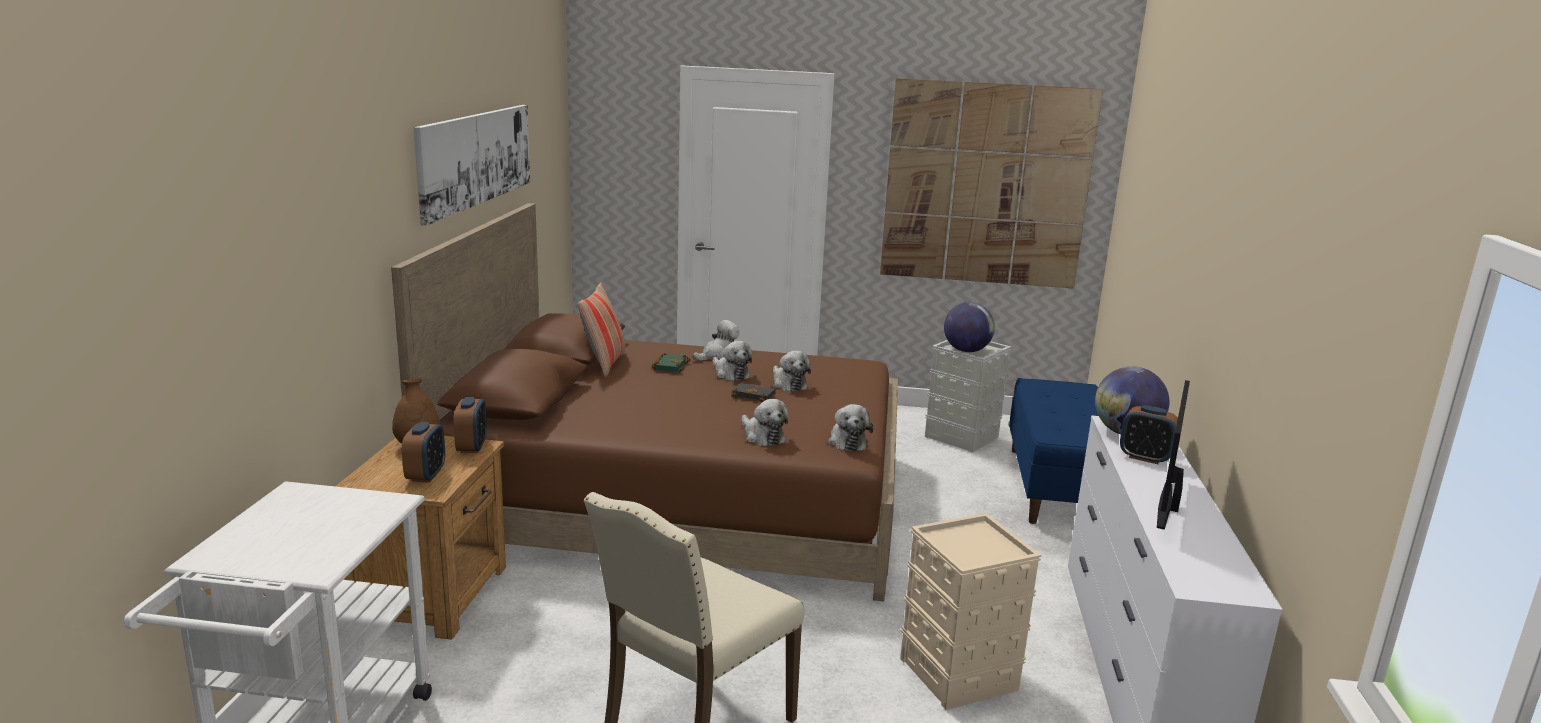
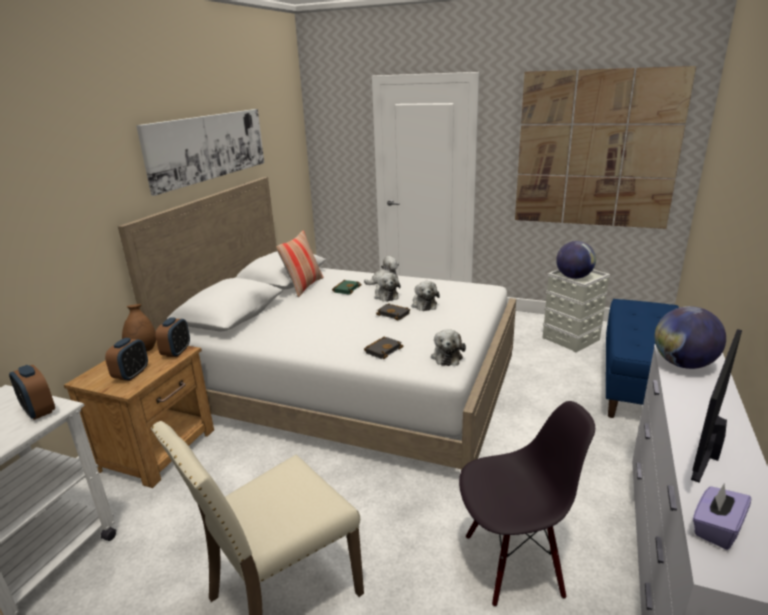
camera: 15 degrees right, 5 degrees up
(681, 498) = (351, 381): brown bed -> white bed
(762, 436) = (383, 350): plush toy -> black book
(960, 674) = (513, 563): beige storage box -> black chair
(1145, 457) = (696, 392): alarm clock -> alarm clock (39, 411)
(1186, 560) = (716, 528): none -> purple tissue box

